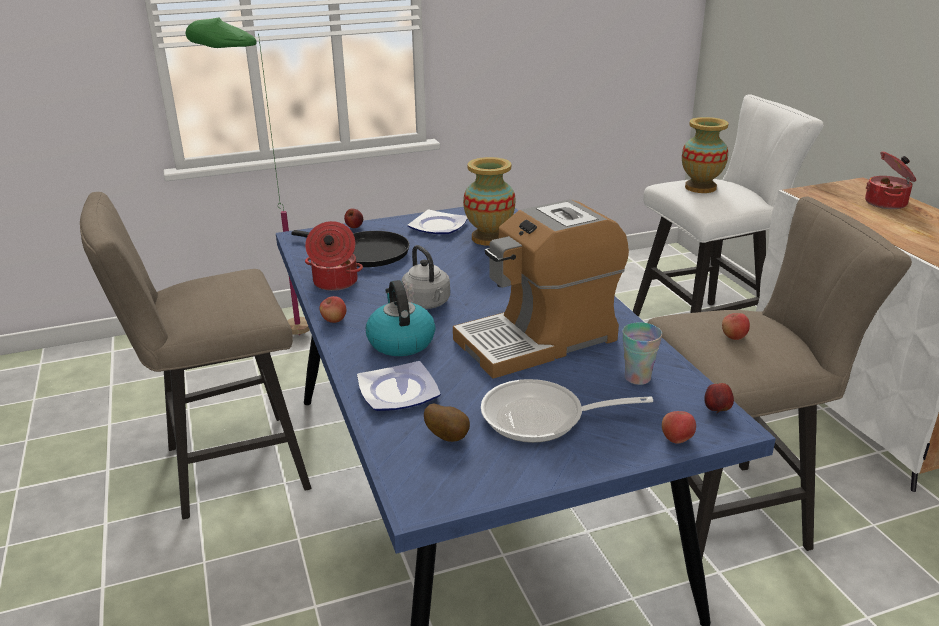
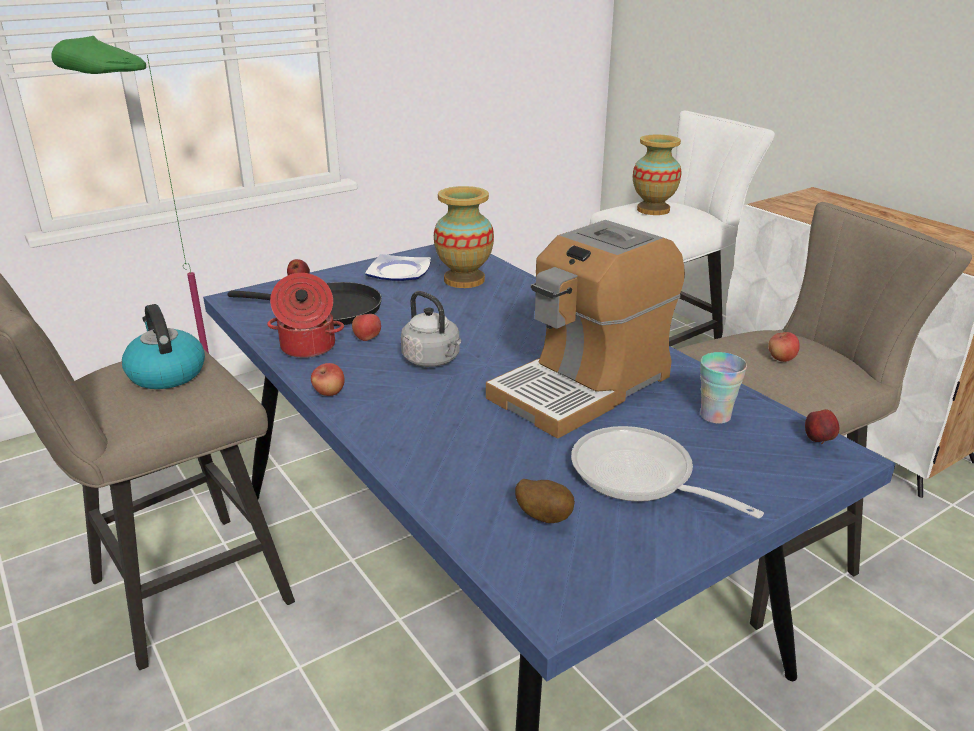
camera: 15 degrees left, 0 degrees up
(397, 392) = (453, 471): plate -> none
(400, 341) = (424, 408): kettle -> kettle (166, 373)
(542, 418) = (640, 477): frying pan -> frying pan turned 60 degrees clockwise
(677, 439) = (799, 480): apple -> apple (367, 338)
(887, 203) = (852, 209): cooking pot -> none

